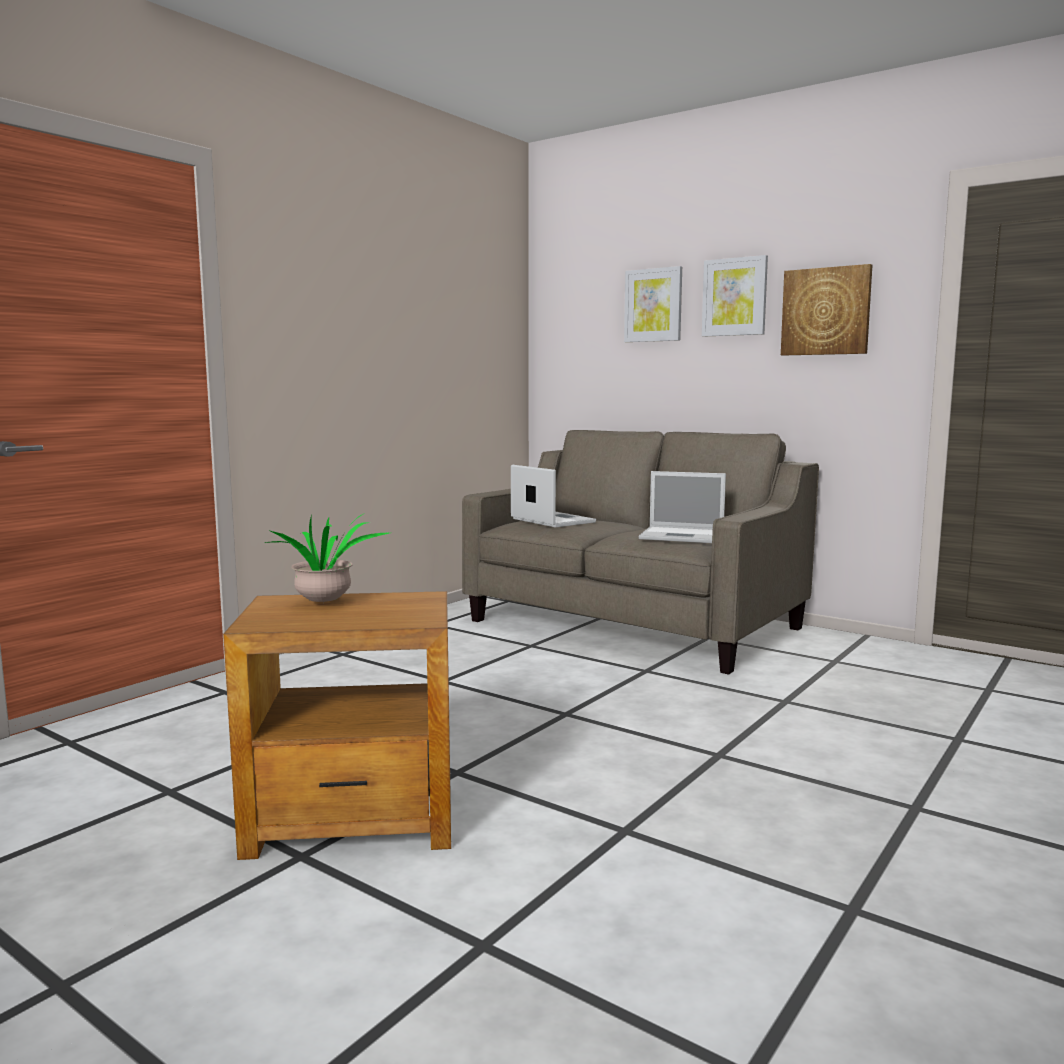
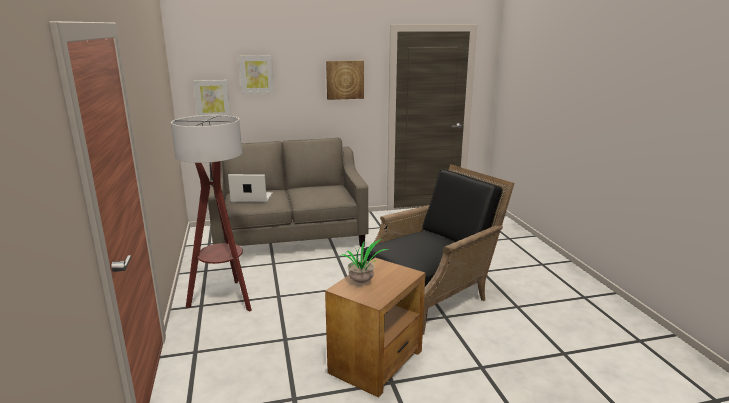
camera: 50 degrees left, 10 degrees up
(379, 658) = (225, 299): none -> floor lamp
(683, 536) = (328, 193): laptop -> none
(688, 786) = (431, 294): none -> black armchair
(734, 297) = (301, 71): picture -> picture (212, 99)

